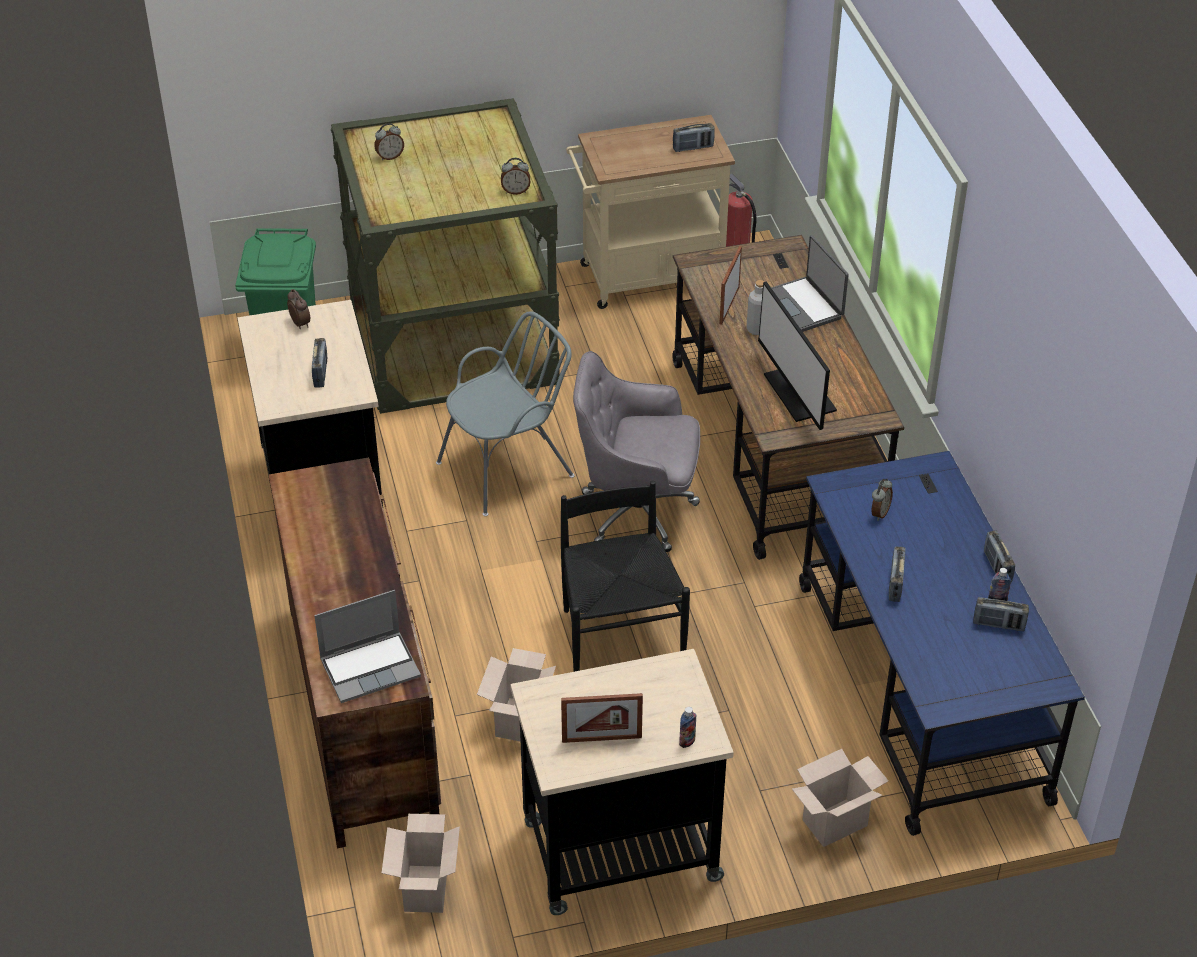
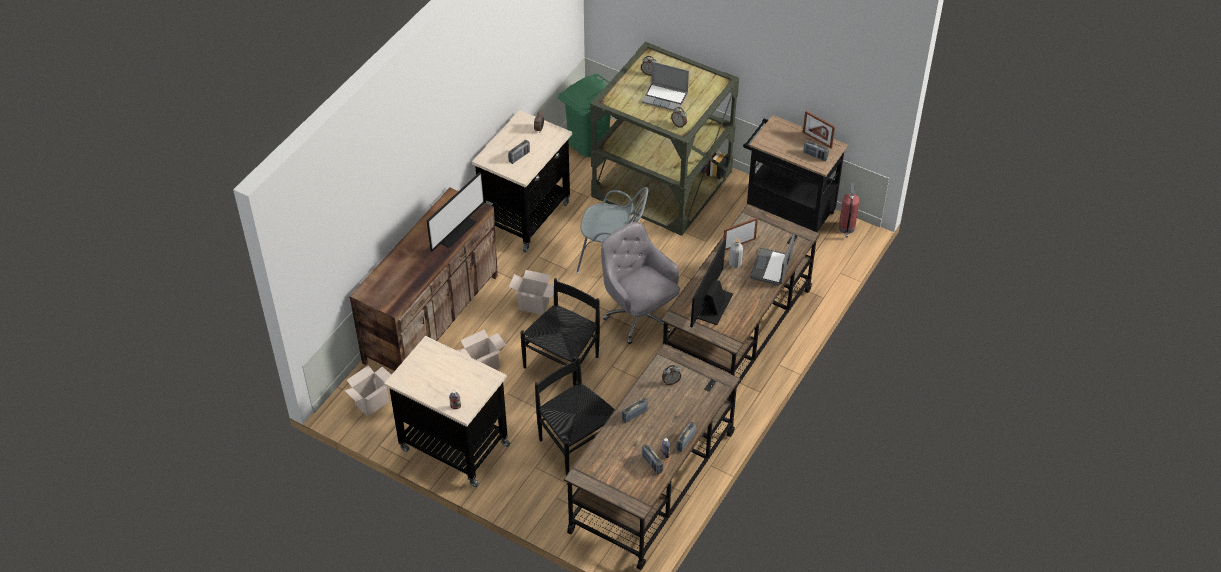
camera: 45 degrees right, 5 degrees up
(353, 523) = (453, 230): none -> monitor
(371, 667) = (389, 291): laptop -> laptop (665, 98)
(601, 739) = (428, 381): picture frame -> picture frame (817, 140)
(647, 278) = (787, 212): beige cart -> black cart
(769, 720) = (576, 443): none -> black chair
(835, 821) = (547, 502): cardboard box -> cardboard box (535, 305)
(920, 689) = (653, 481): blue desk -> brown desk

